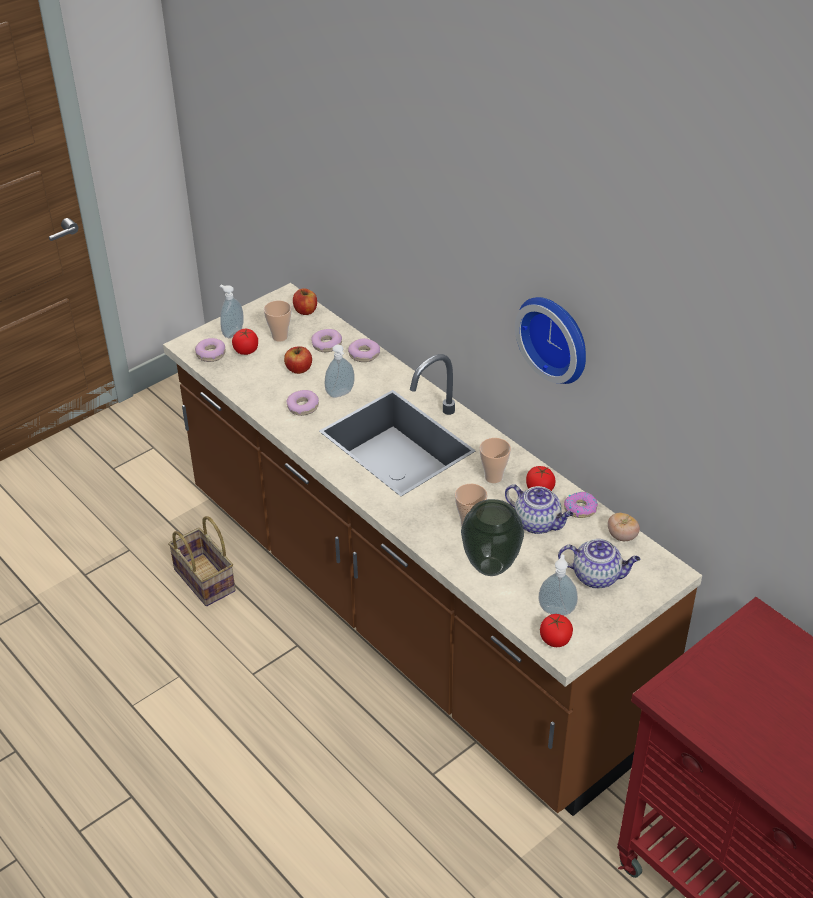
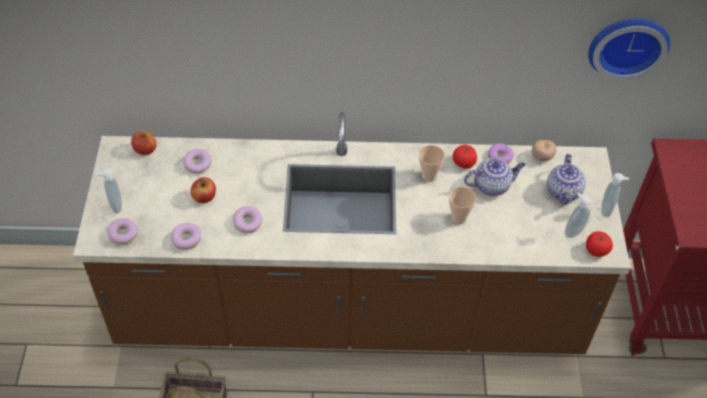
camera: 50 degrees left, 10 degrees up
(246, 350) = (146, 212): tomato -> none
(280, 337) = (155, 183): cup -> none
(341, 394) = (259, 193): soap dispenser -> soap dispenser (607, 210)
(364, 354) = (233, 153): donut -> donut (186, 239)
(489, 567) = (506, 236): vase -> none
(557, 337) = (449, 47): wall clock -> wall clock (627, 44)
(597, 576) = (563, 192): teapot -> teapot turned 135 degrees clockwise

